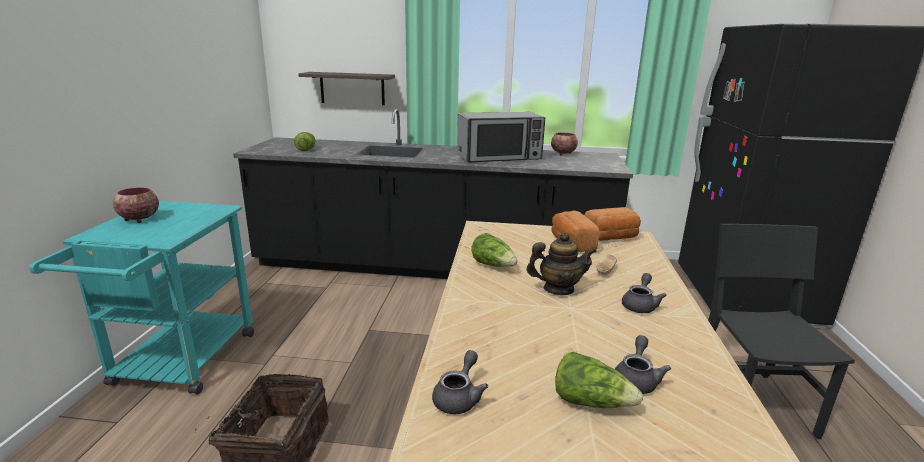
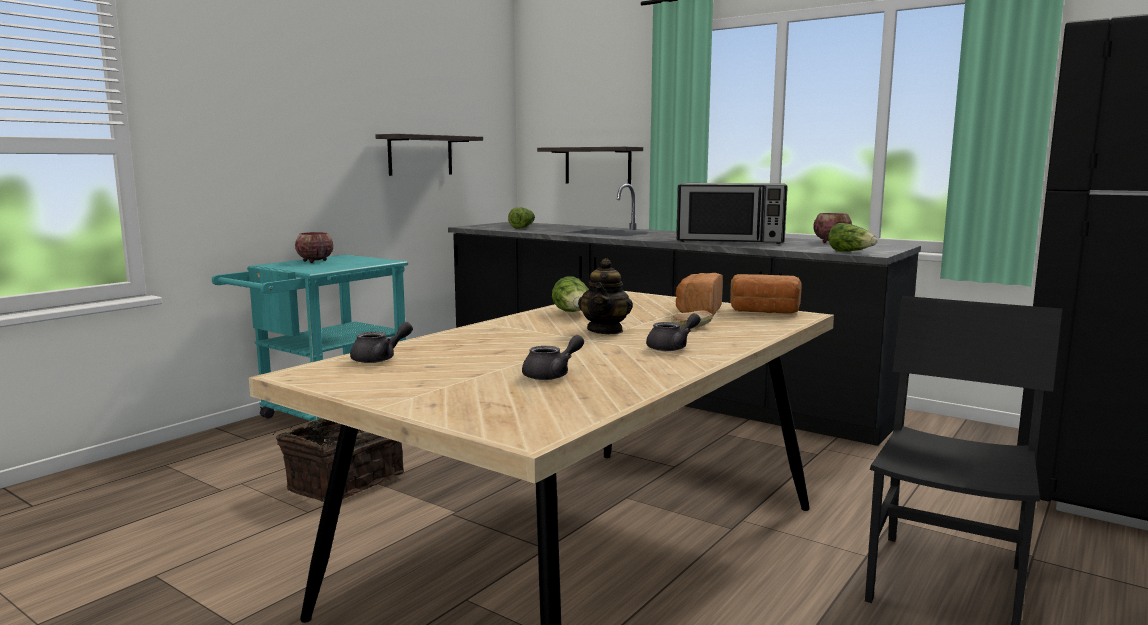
camera: 30 degrees right, 10 degrees down
(199, 87) = (420, 155): none -> shelf
(558, 289) = (605, 330): teapot -> teapot turned 75 degrees clockwise
(590, 402) = (480, 376): lettuce -> lettuce (851, 252)

